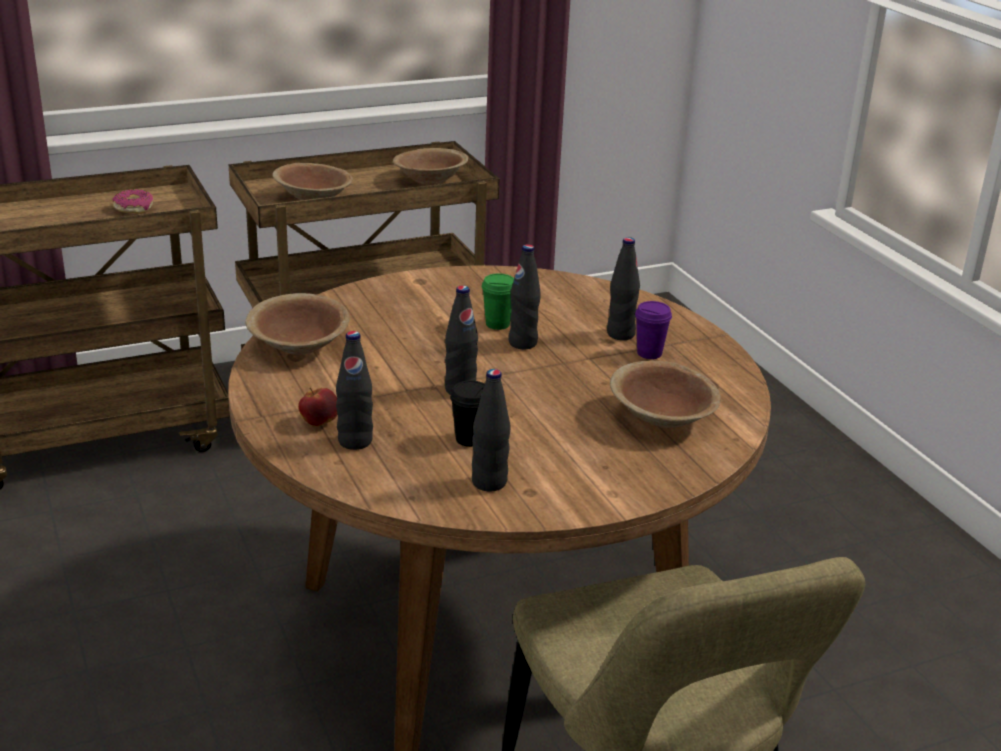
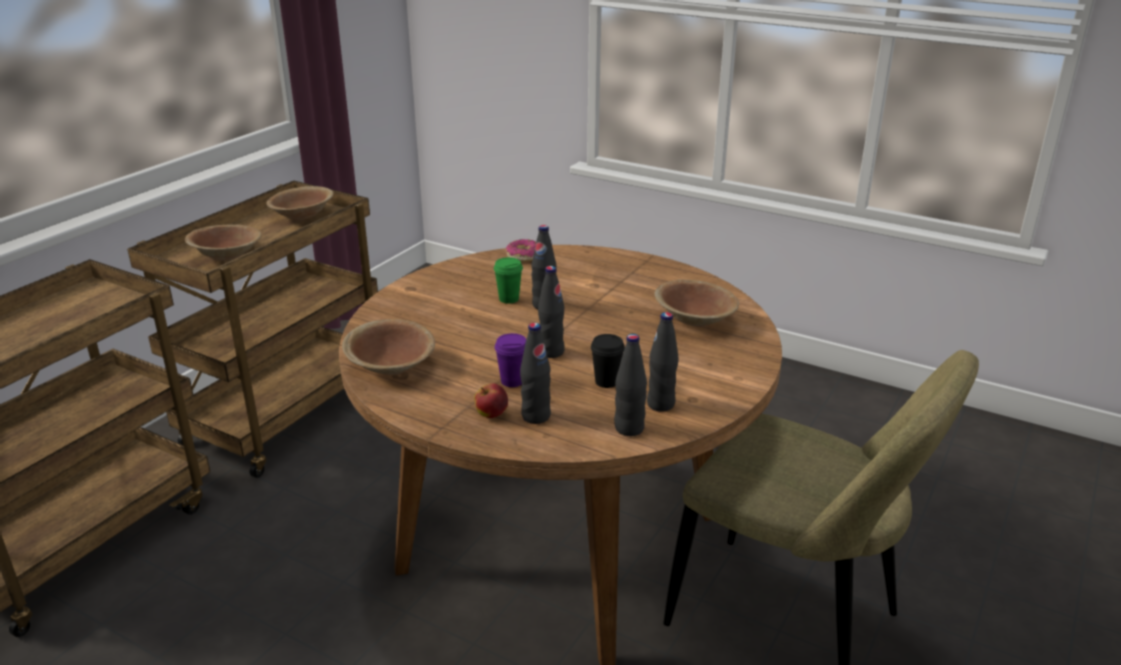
camera: 35 degrees left, 0 degrees up
(134, 208) = (72, 312): donut -> donut (524, 256)
(620, 334) = (594, 277): black bottle -> black bottle (629, 428)
(649, 353) = (629, 283): purple cup -> purple cup (512, 381)

